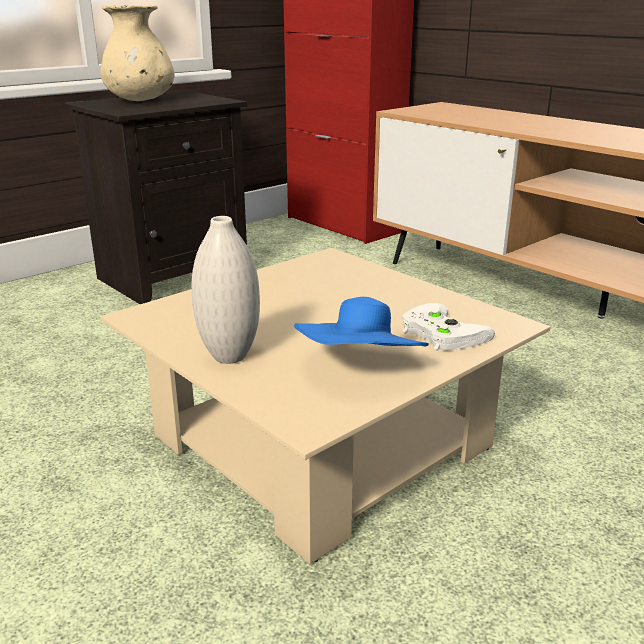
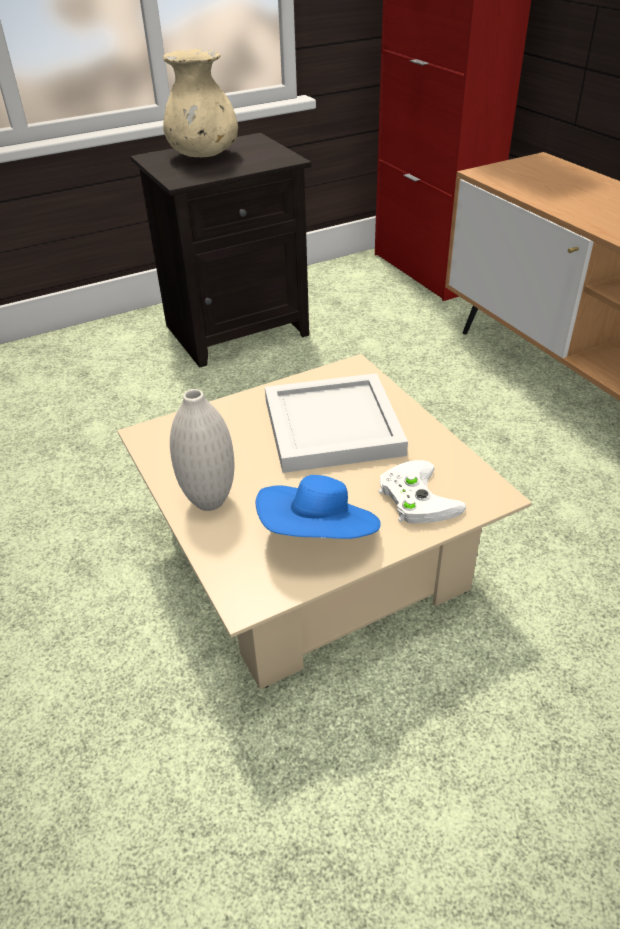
camera: 15 degrees right, 15 degrees up
(328, 294) = (330, 425): none -> white tray

